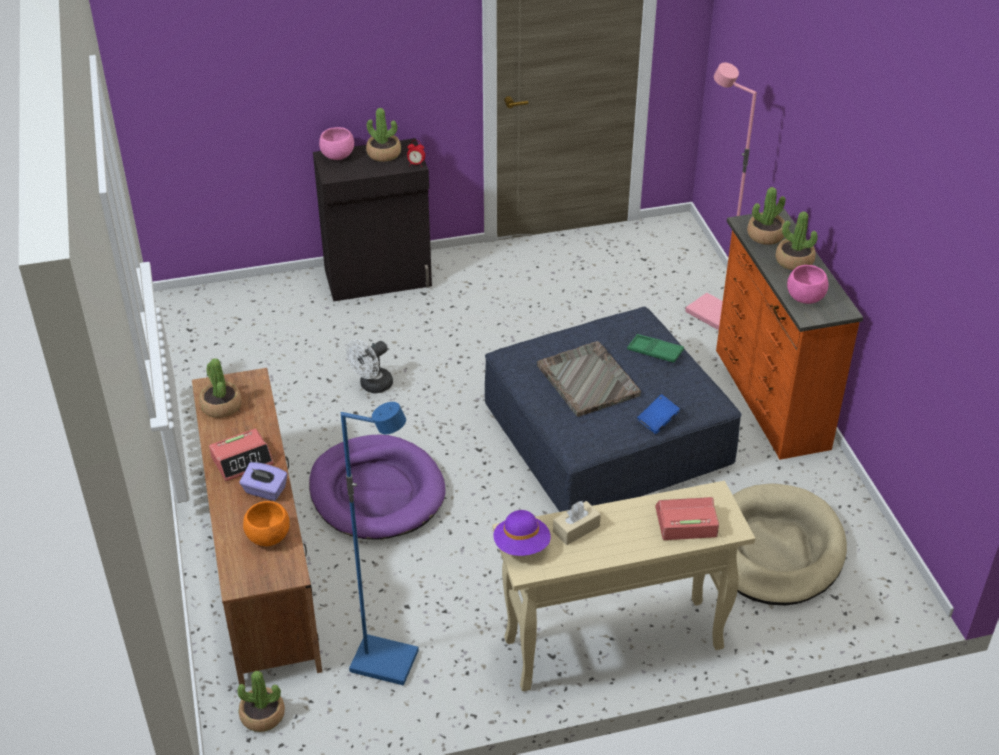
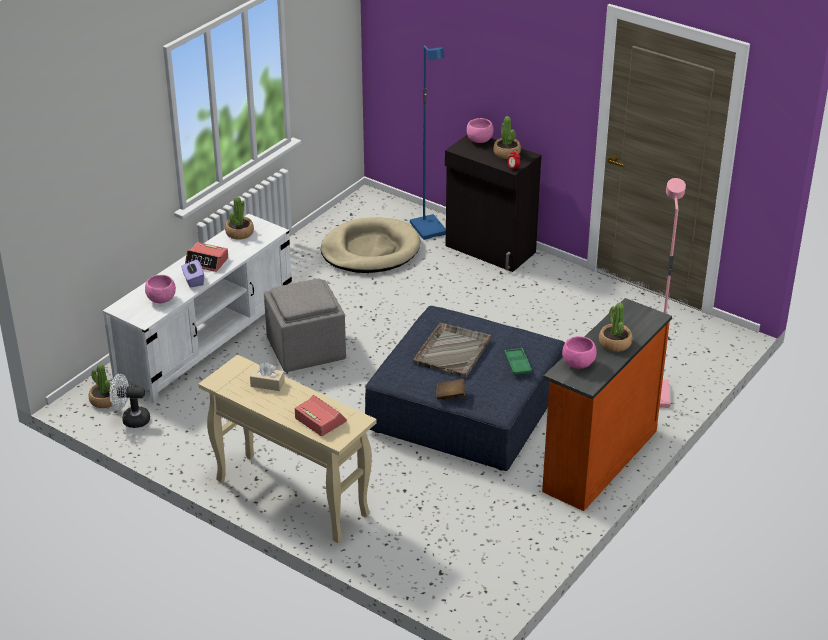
camera: 50 degrees right, 5 degrees down
(261, 561) = (207, 340): brown tv stand -> white tv stand
(268, 538) = (161, 300): orange bowl -> pink bowl
(372, 386) = (391, 300): white fan -> white fan (131, 419)
(377, 492) = (306, 349): purple dog bed -> grey ottoman
(386, 661) = (185, 421): blue floor lamp -> blue floor lamp (429, 229)
(522, 545) = (232, 371): purple hat -> none
(657, 421) = (450, 395): blue book -> brown book
(765, 235) = (627, 320): potted plant -> none
(775, 549) = (452, 527): beige dog bed -> beige dog bed (370, 250)

